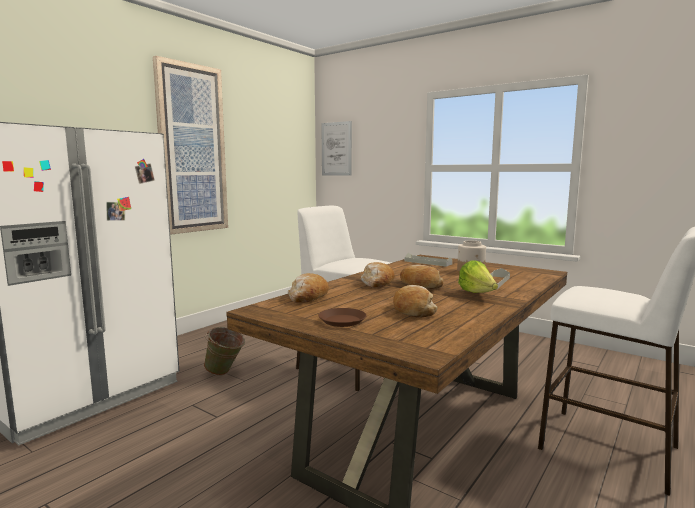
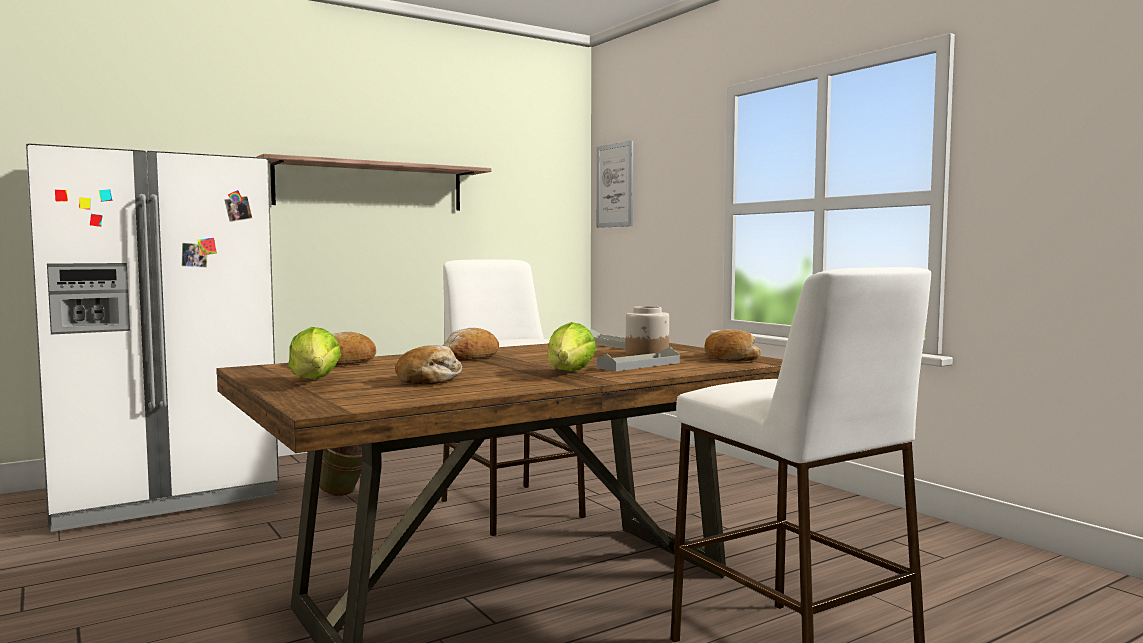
camera: 20 degrees right, 5 degrees down
(192, 149) = (371, 186): picture -> shelf
(342, 321) = (315, 381): brown plate -> lettuce
(419, 285) = (520, 362): bread -> bread (729, 358)

